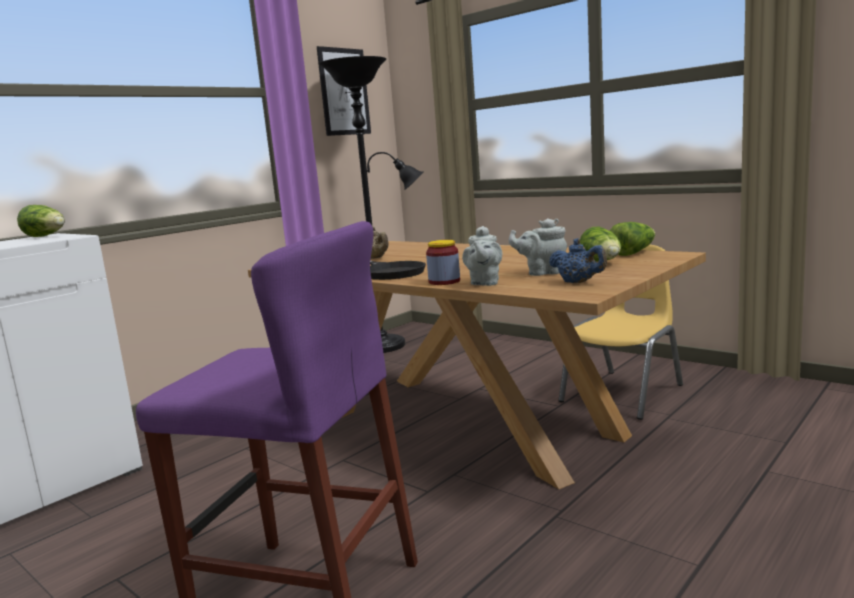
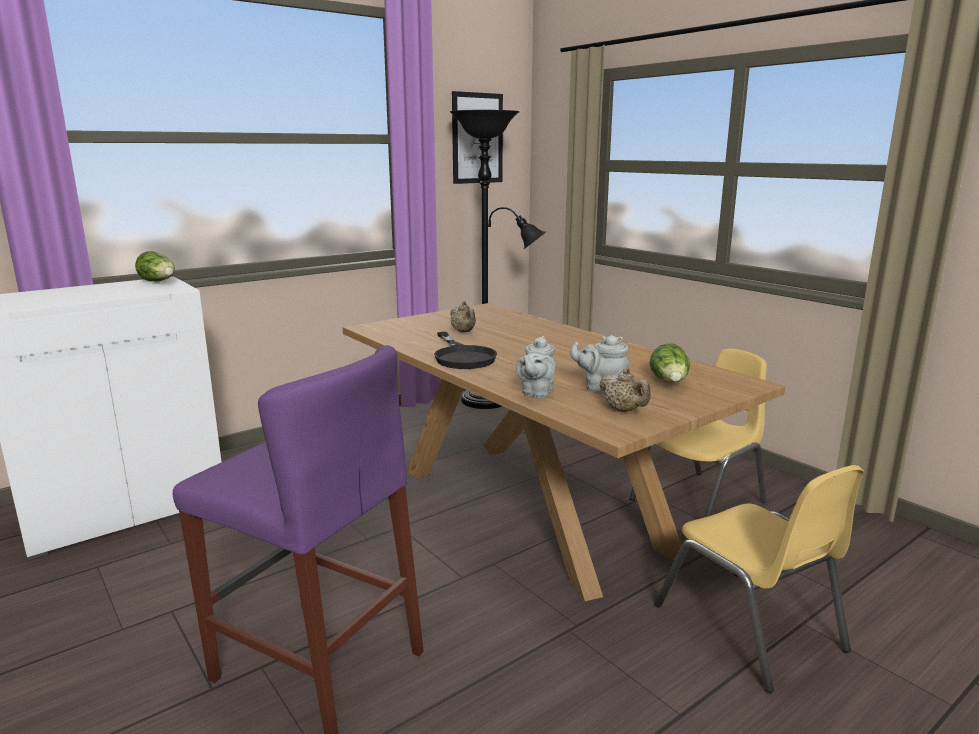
camera: 10 degrees right, 5 degrees up
(444, 282) = (502, 383): jar -> none
(578, 282) = (624, 410): blue teapot -> beige teapot
(633, 253) = (711, 372): lettuce -> none
(722, 483) = (749, 628): none -> yellow chair

